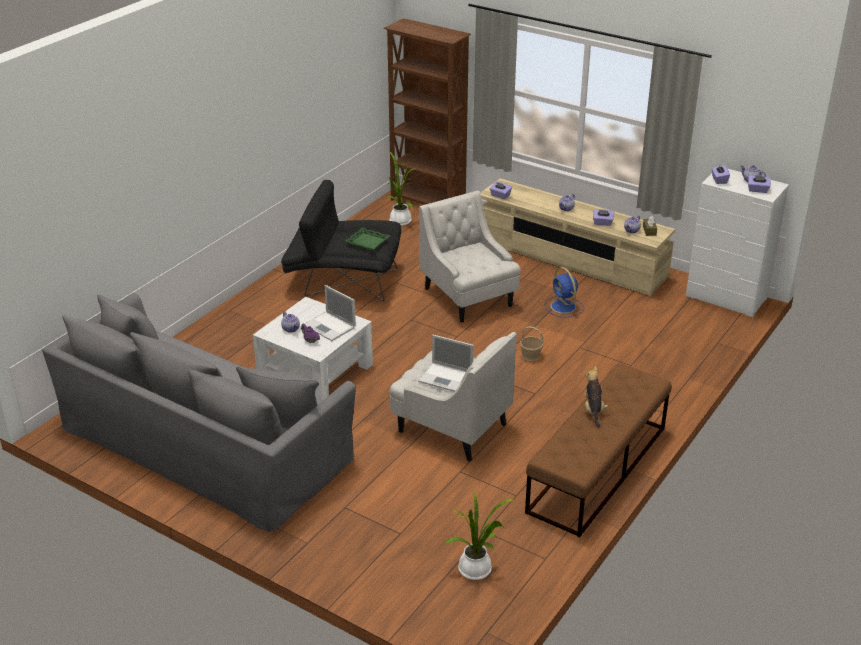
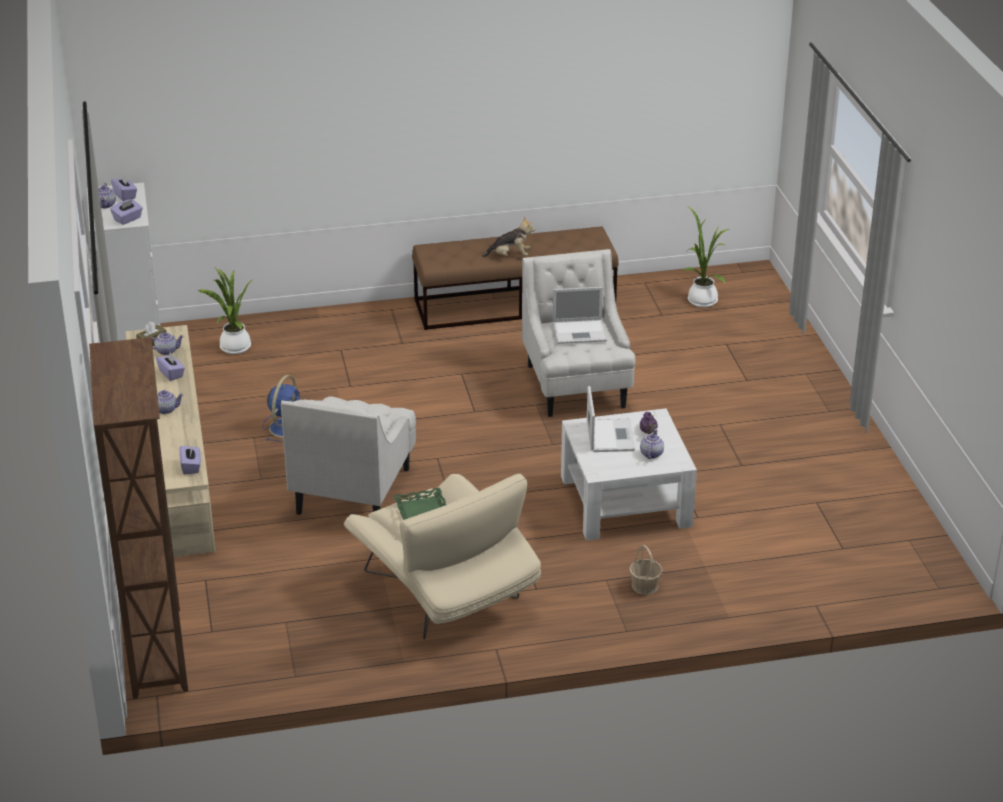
camera: 135 degrees left, 0 degrees up
(205, 441) = (810, 492): grey sofa -> none
(343, 280) = (445, 593): black armchair -> beige armchair
(400, 220) = (238, 645): potted plant -> potted plant (233, 348)
(446, 378) = (580, 332): laptop -> laptop turned 105 degrees clockwise
(531, 355) = (405, 403): basket -> basket (645, 586)
(593, 410) = (510, 256): plush toy -> plush toy turned 135 degrees counterclockwise

